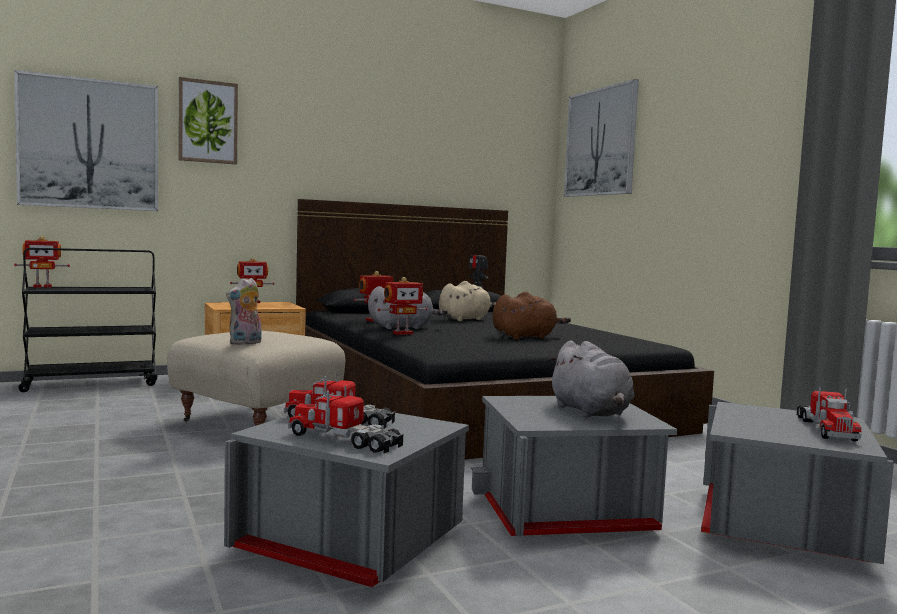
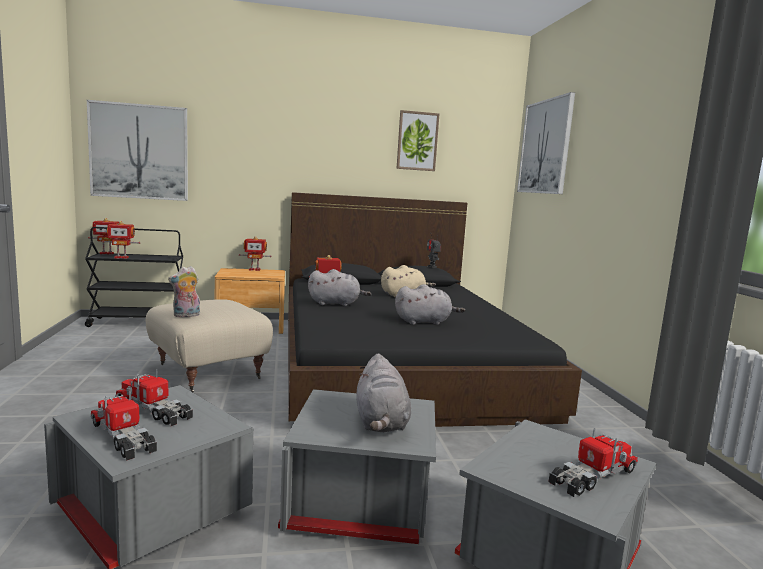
camera: 15 degrees right, 5 degrees up
(208, 122) = (224, 134): picture -> picture (417, 141)
(402, 333) = (325, 311): toy robot -> toy robot (121, 257)
(526, 337) = (425, 322): brown plush toy -> grey plush toy
(825, 429) = (593, 477): toy truck -> toy truck turned 150 degrees counterclockwise

